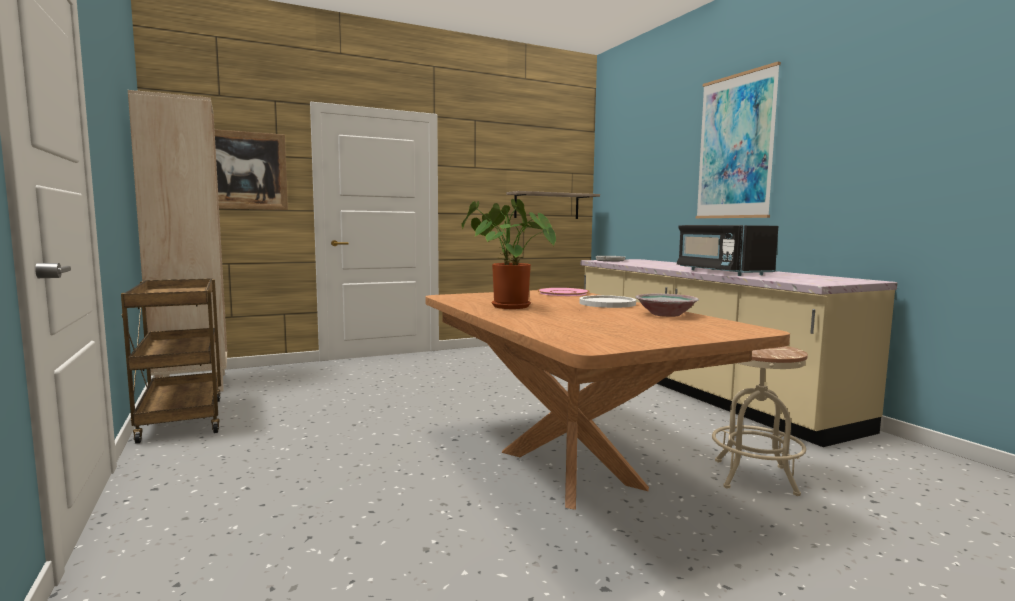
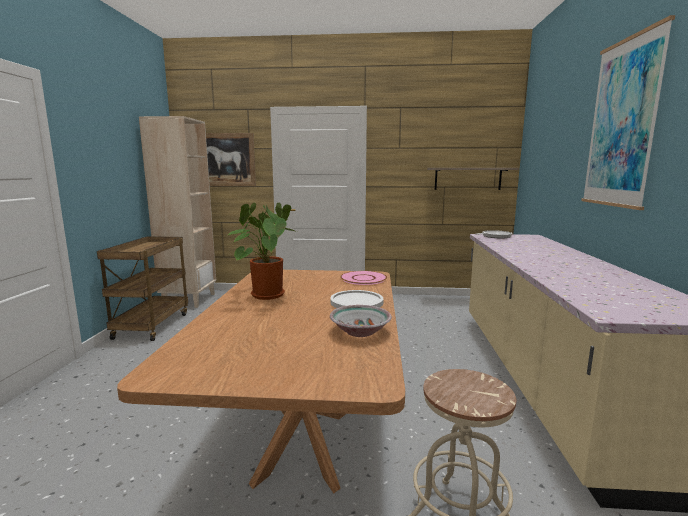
camera: 30 degrees right, 5 degrees up
(721, 272) = (551, 271): black microwave -> none

